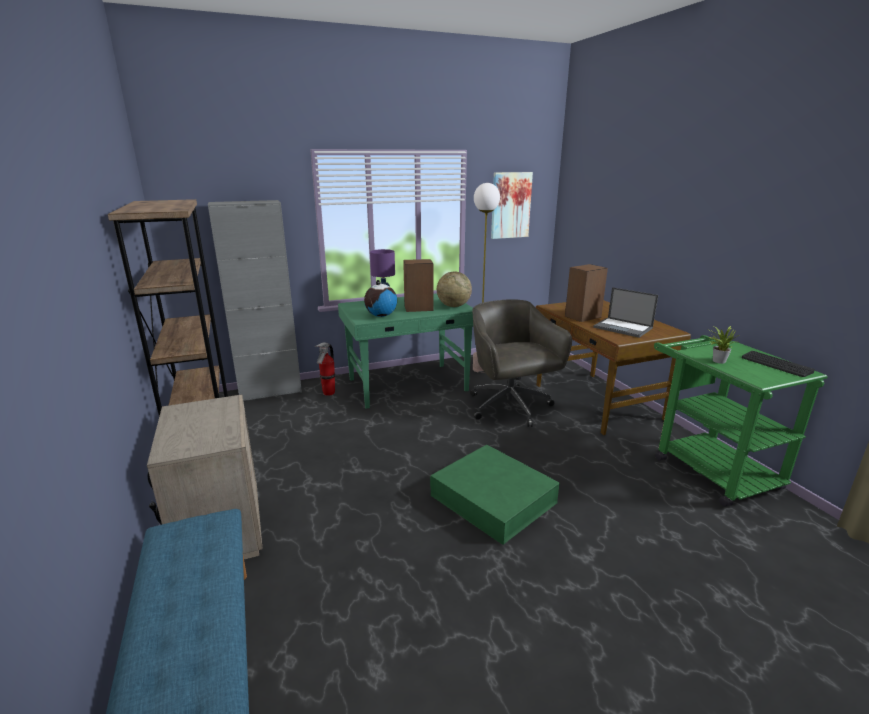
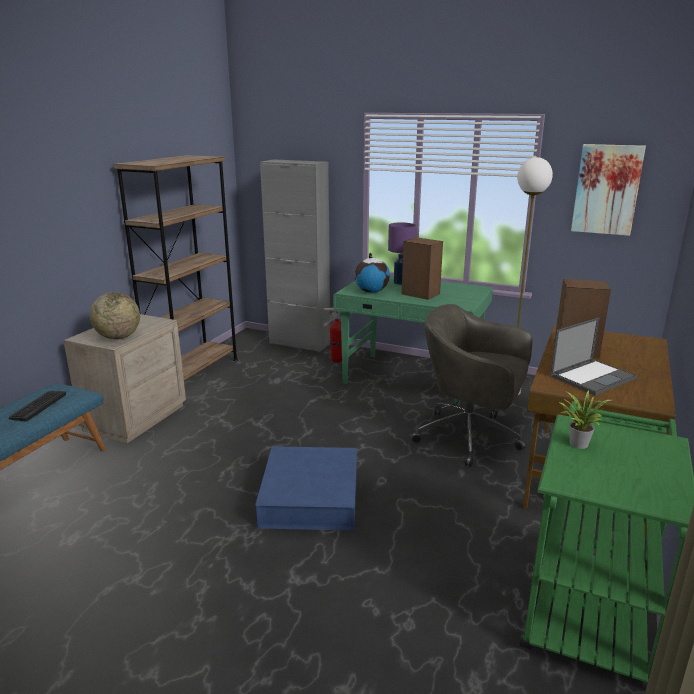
camera: 45 degrees right, 0 degrees up
(453, 306) = (459, 301): globe -> globe (118, 337)
(493, 499) = (310, 496): green storage box -> blue storage box
(510, 408) = (471, 437): grey office chair -> grey office chair turned 90 degrees counterclockwise
(623, 328) = (593, 377): laptop -> laptop turned 120 degrees counterclockwise
(776, 364) = (653, 481): keyboard -> keyboard (38, 406)

